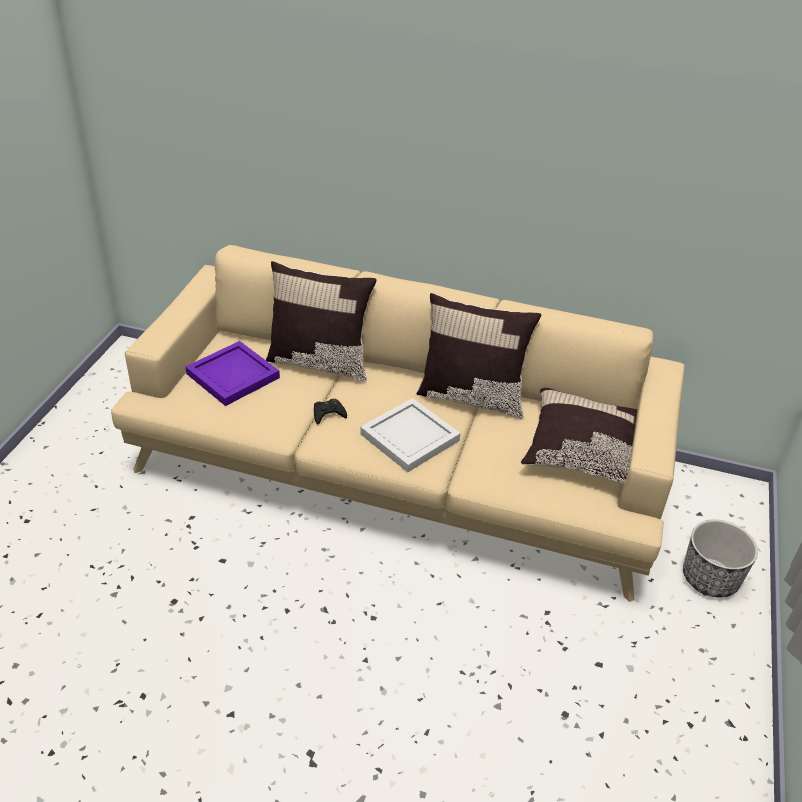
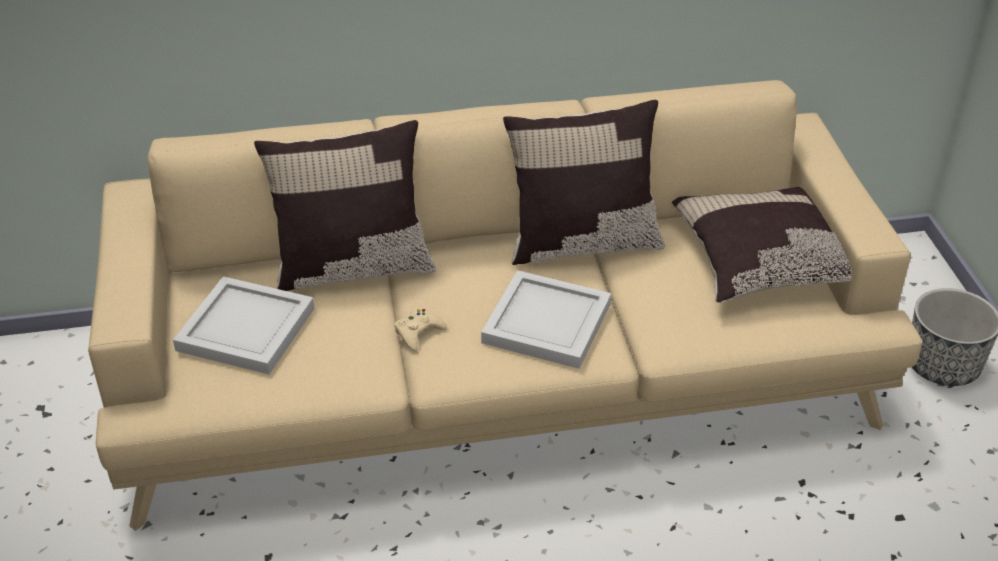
camera: 25 degrees left, 0 degrees up
(231, 376) = (243, 330): purple tray -> white tray
(328, 414) = (418, 332): black game controller -> beige game controller

